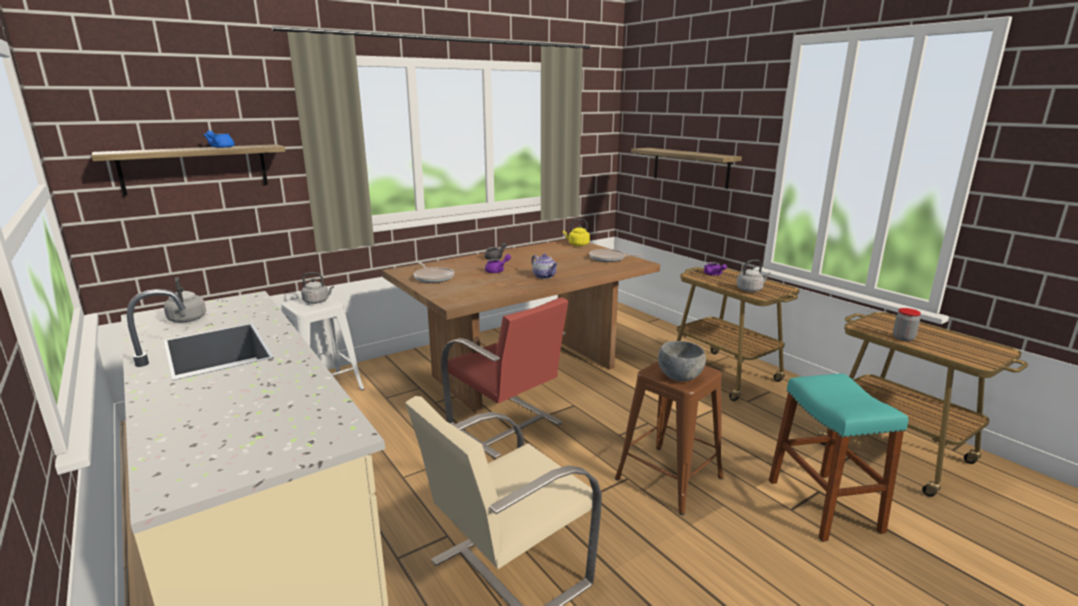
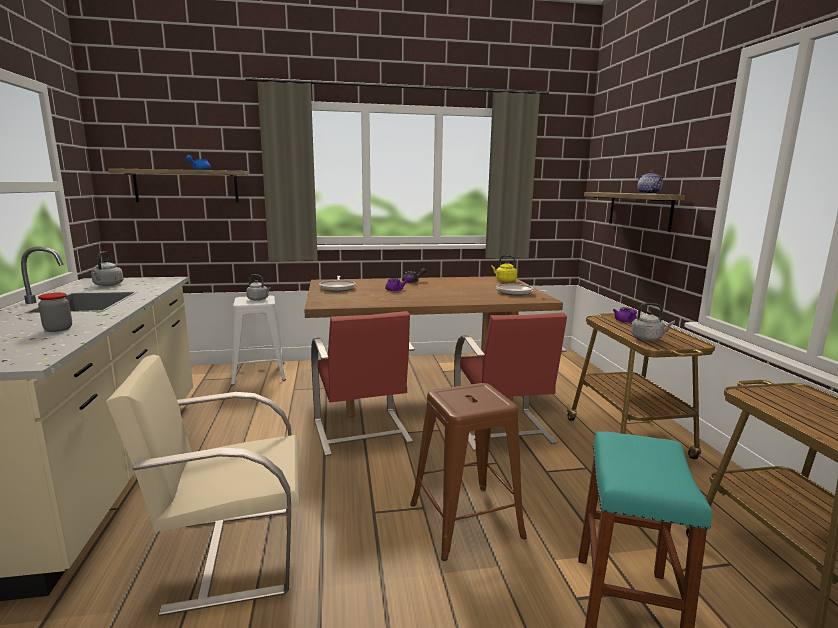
camera: 25 degrees right, 5 degrees down
(545, 276) = (430, 298): teapot -> teapot (649, 193)
(626, 392) = (502, 430): none -> red chair
(679, 377) = (463, 402): grey bowl -> none
(903, 338) = (795, 415): jar -> jar (58, 329)

